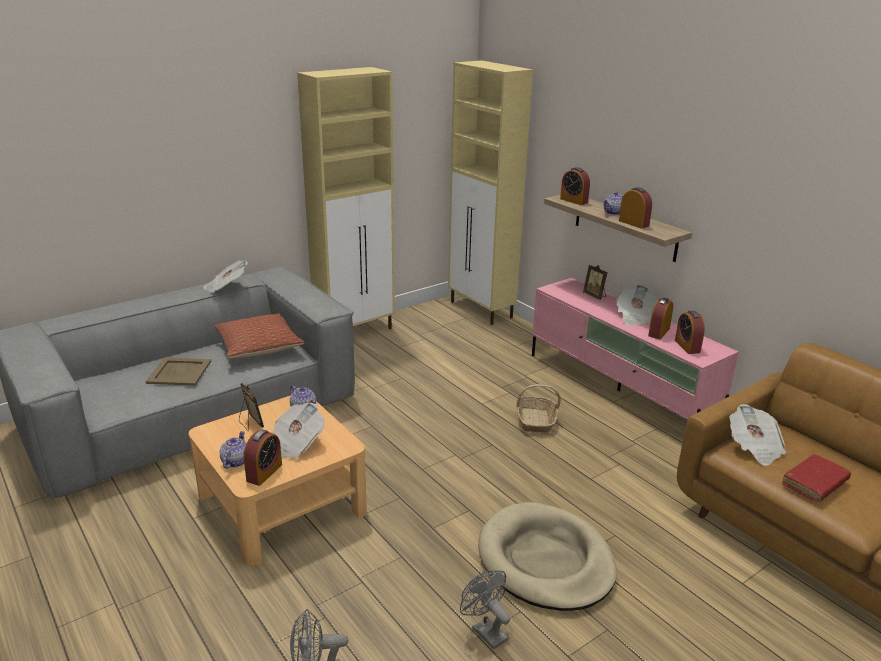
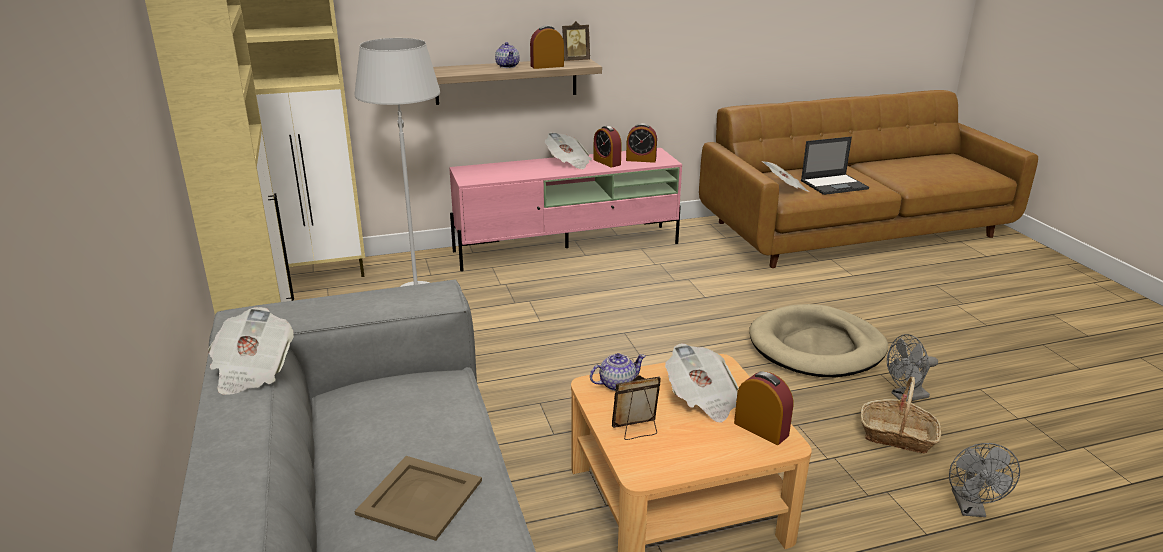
camera: 70 degrees left, 0 degrees up
(235, 462) = (729, 451): teapot -> none
(259, 346) = (390, 407): pillow -> none
(496, 344) = (415, 284): none -> white floor lamp
(535, 421) = (594, 299): basket -> basket (897, 436)
(574, 201) = (451, 70): alarm clock -> none
(595, 296) = (506, 167): picture frame -> picture frame (575, 60)
(814, 483) = (834, 184): red book -> laptop

